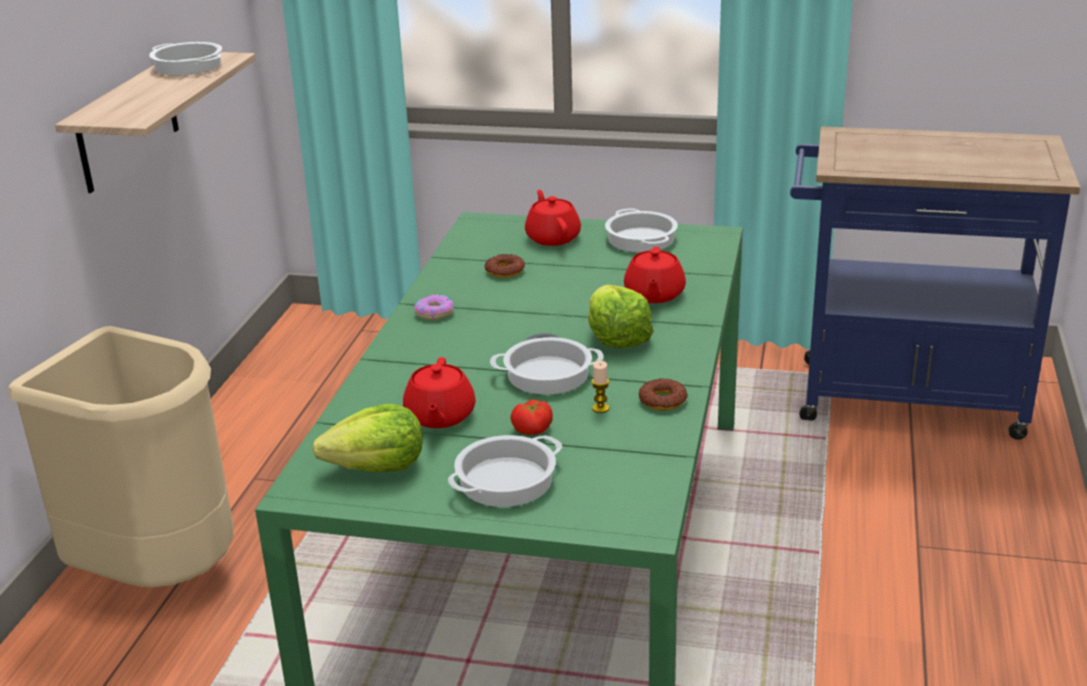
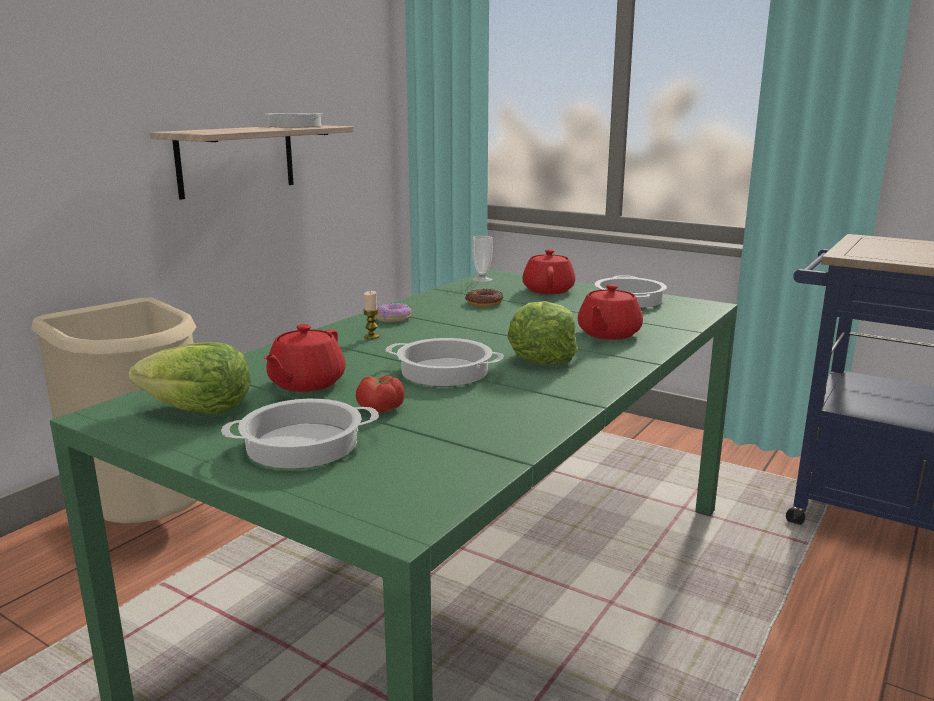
camera: 20 degrees right, 10 degrees down
(471, 232) = (482, 279): none -> cup
(600, 408) = (468, 404): candle -> candle (371, 336)
(662, 400) = (541, 409): donut -> none

